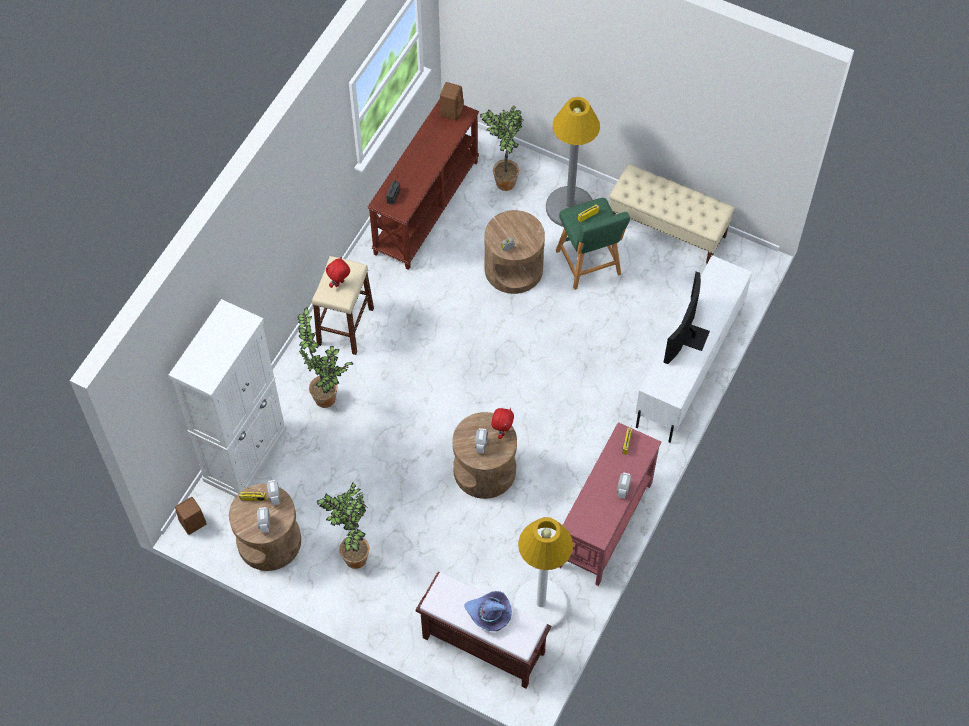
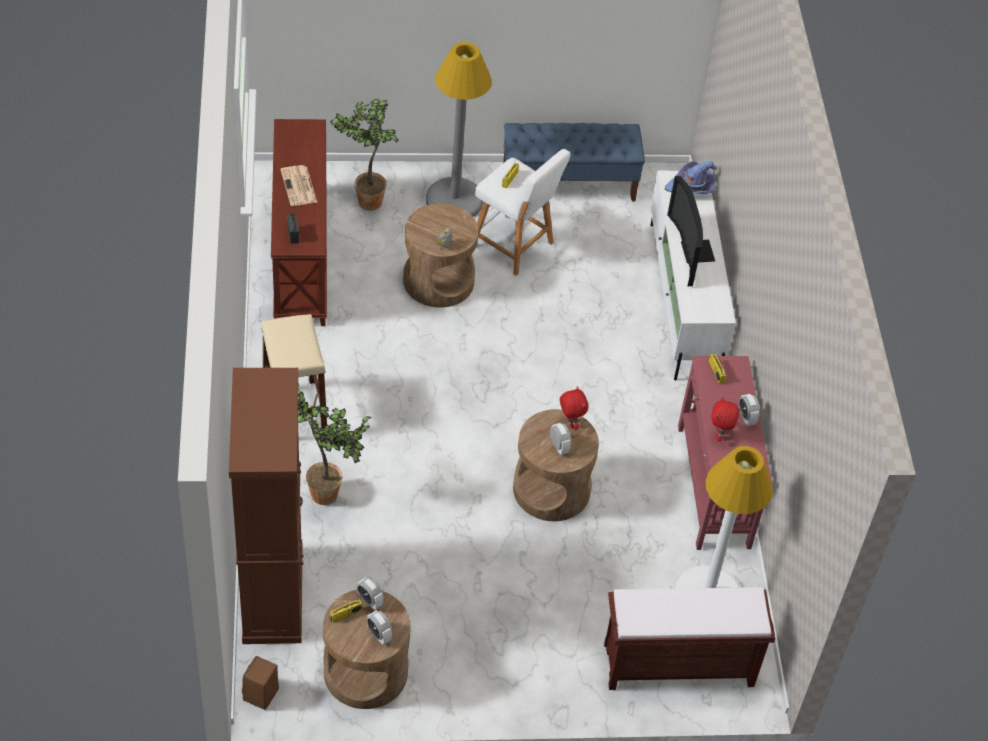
camera: 35 degrees left, 10 degrees down
(245, 454) = (273, 593): white cabinet -> brown cabinet
(339, 284) = (294, 344): red plush toy -> red plush toy (720, 435)
(354, 556) = (473, 641): potted plant -> none
(422, 159) = (299, 187): none -> newspaper
(451, 110) = (296, 129): brown speaker -> none
(489, 614) = (698, 606): purple hat -> purple hat (691, 187)
(589, 265) = (515, 246): green stool -> white stool
(667, 230) = (569, 184): beige bench -> blue bench

